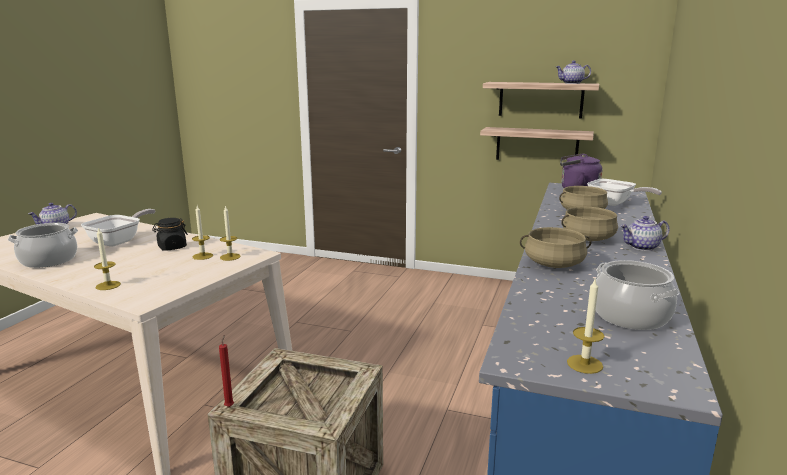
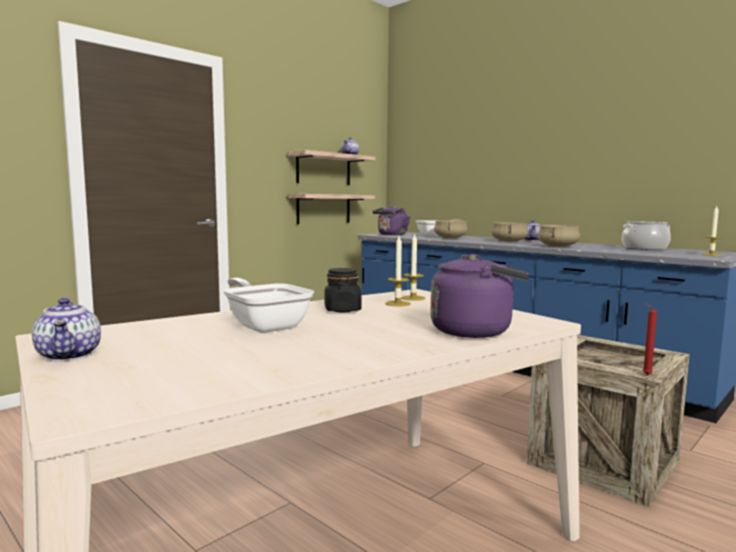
camera: 65 degrees left, 10 degrees down
(48, 260) = (313, 355): cooking pot -> none
(108, 285) = (475, 331): candle -> purple kettle

